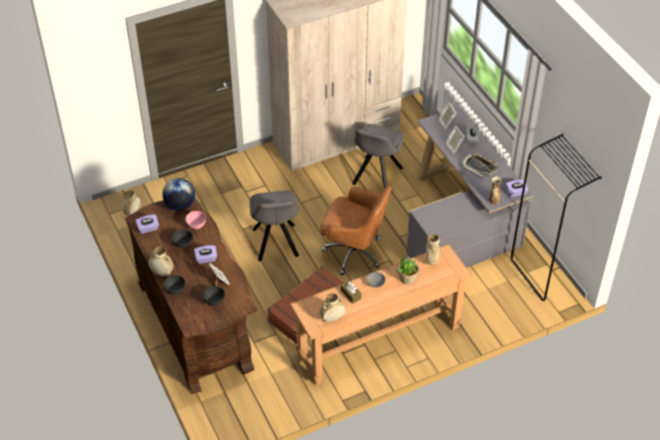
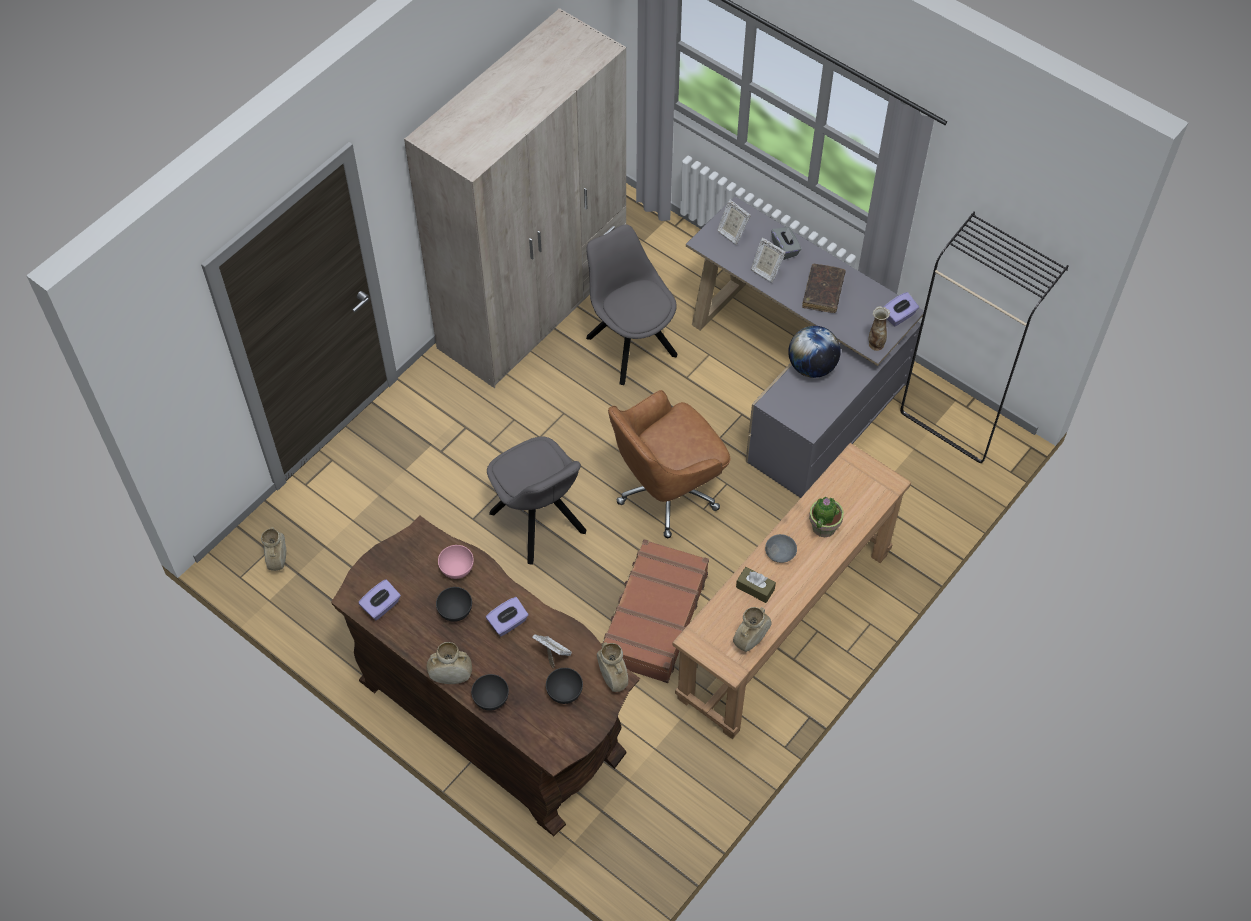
camera: 25 degrees left, 10 degrees up
(180, 205) = (409, 543): globe -> globe (812, 366)
(353, 252) = (667, 491): brown office chair -> brown office chair turned 150 degrees clockwise
(376, 176) = (630, 346): grey chair -> grey chair turned 150 degrees clockwise
(431, 260) = (841, 480): beige vase -> beige vase (613, 678)
(479, 167) = (823, 292): tray -> brown book

